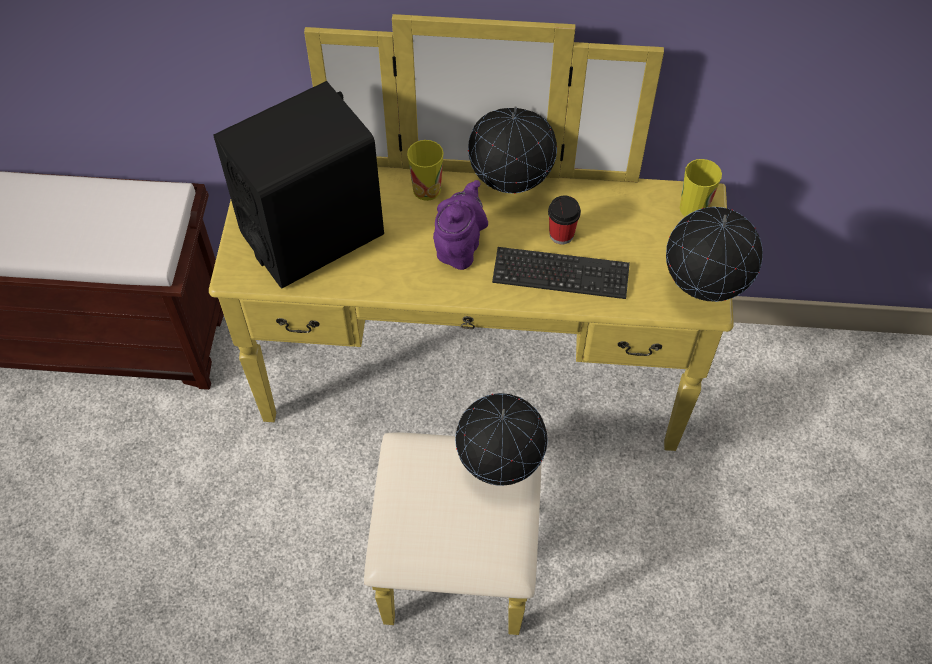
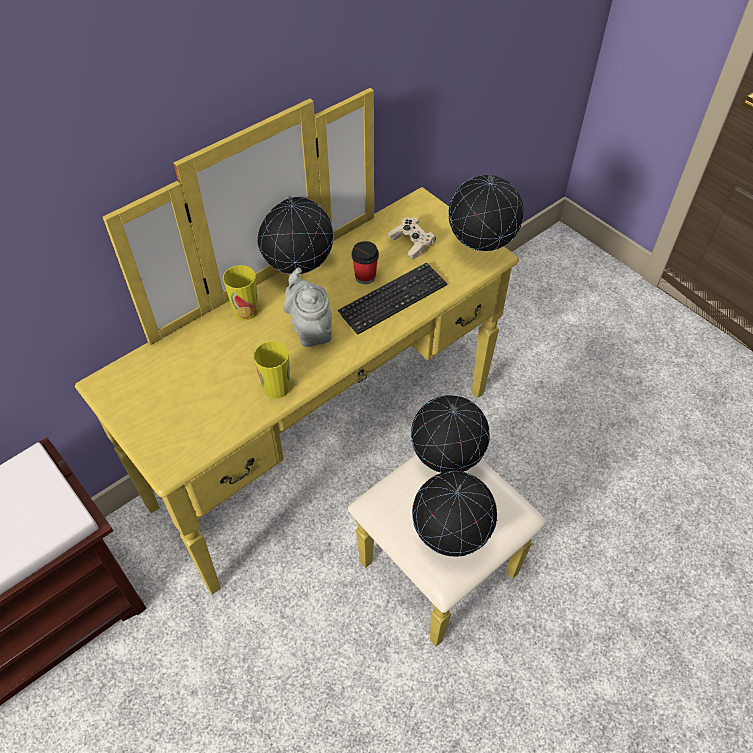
camera: 45 degrees left, 5 degrees down
(313, 234) = (197, 395): black speaker -> none
(427, 529) = (450, 537): none -> globe
(459, 247) = (310, 329): purple teapot -> grey teapot
(642, 234) = (412, 243): none -> beige game controller
(693, 208) = (422, 210): cup -> cup (276, 387)

